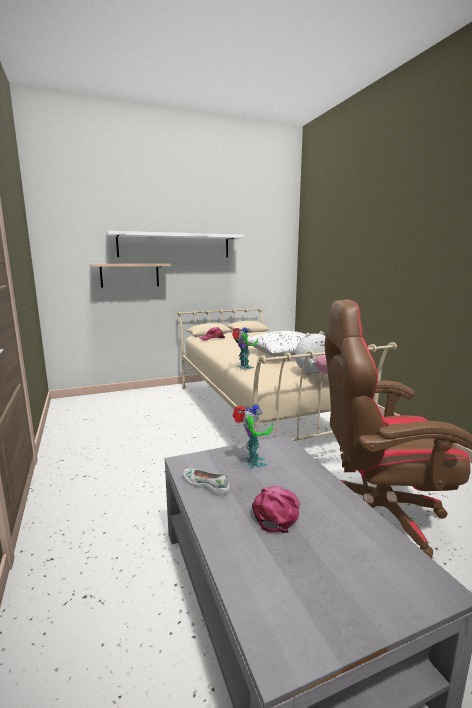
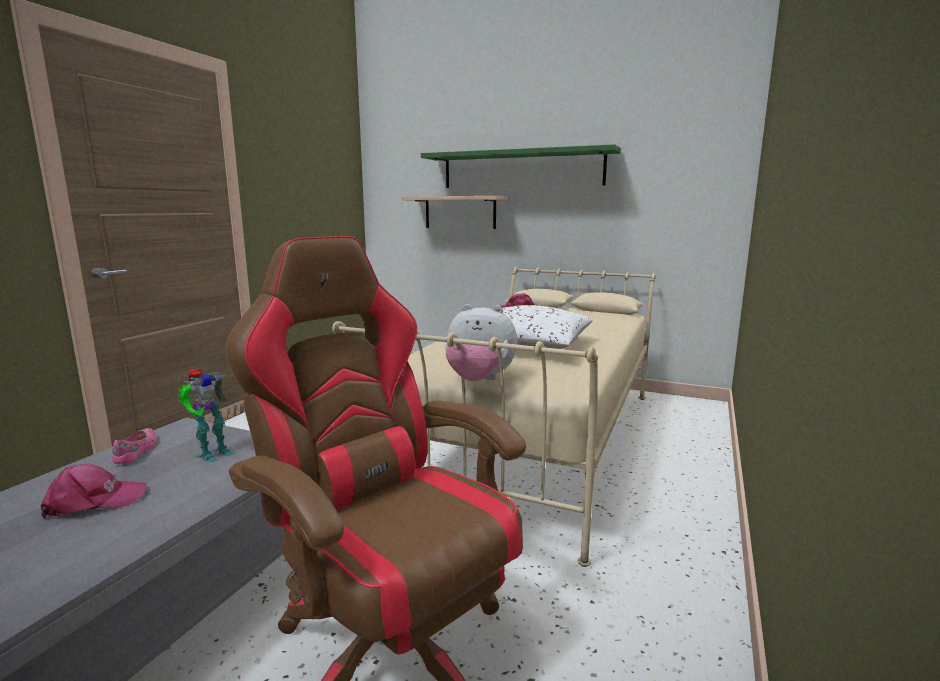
camera: 45 degrees right, 0 degrees up
(175, 245) = (521, 169): white shelf -> green shelf
(206, 484) = (137, 451): white shoe -> pink shoe
(244, 367) = (422, 348): toy robot -> none

